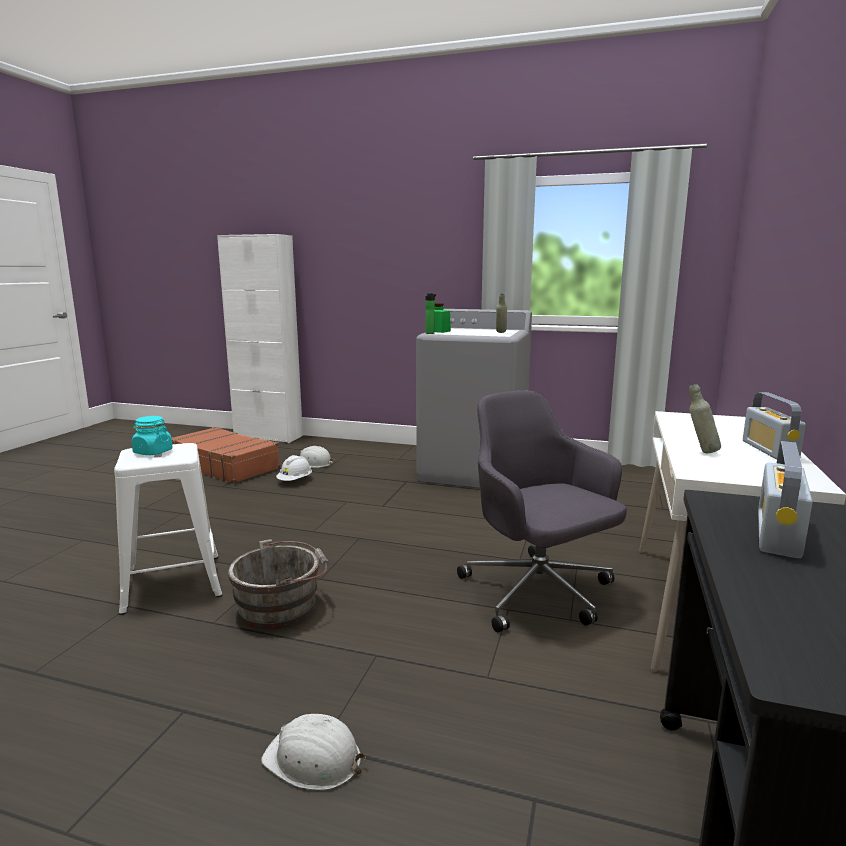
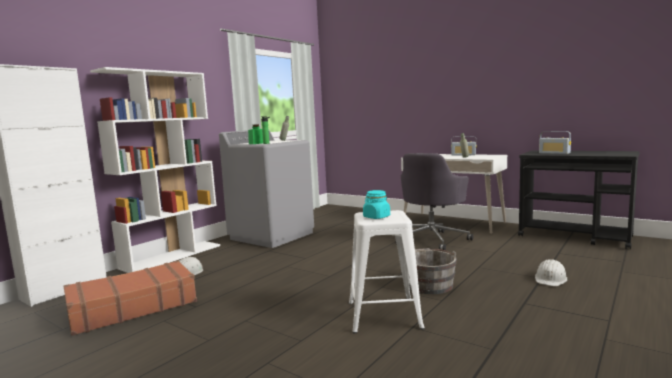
camera: 70 degrees left, 5 degrees down
(295, 481) = (222, 280): white hard hat -> none
(367, 446) = (172, 256): none -> white bookcase
(538, 593) = (432, 239): grey office chair -> grey office chair turned 45 degrees counterclockwise

